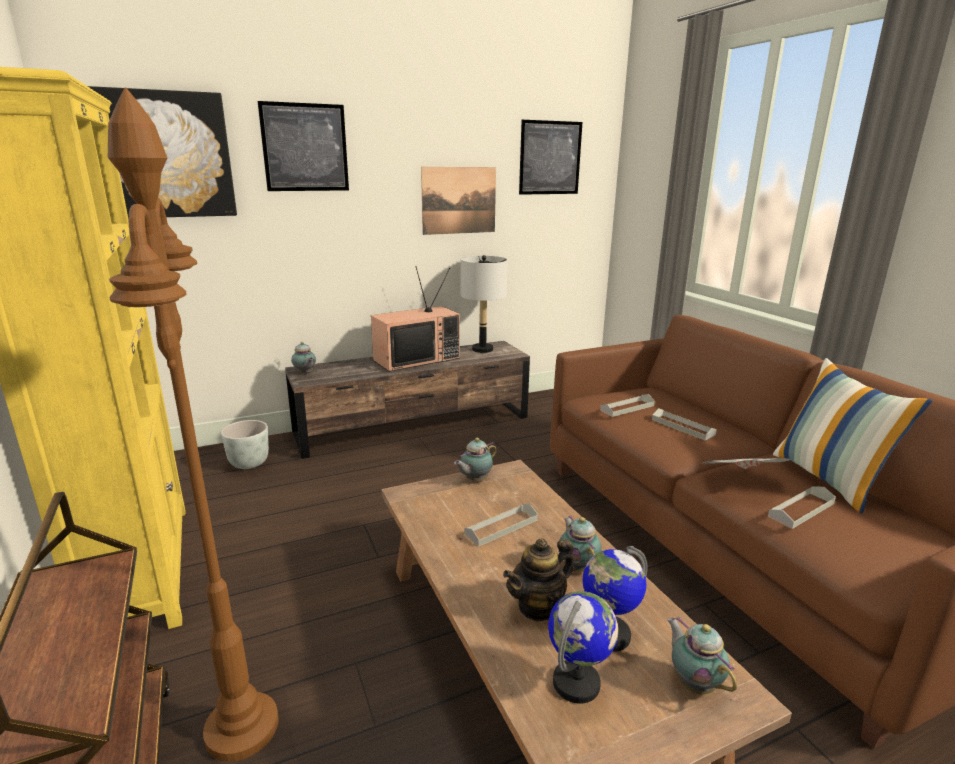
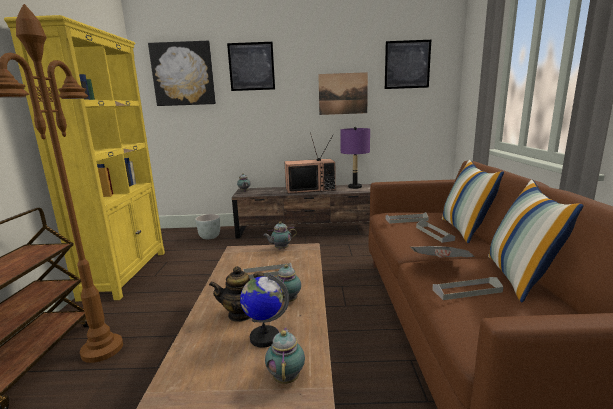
camera: 25 degrees right, 5 degrees down
(482, 349) = (355, 187): grey table lamp -> purple table lamp
(577, 683) = (216, 356): globe -> none
(709, 415) = (465, 230): none -> pillow

